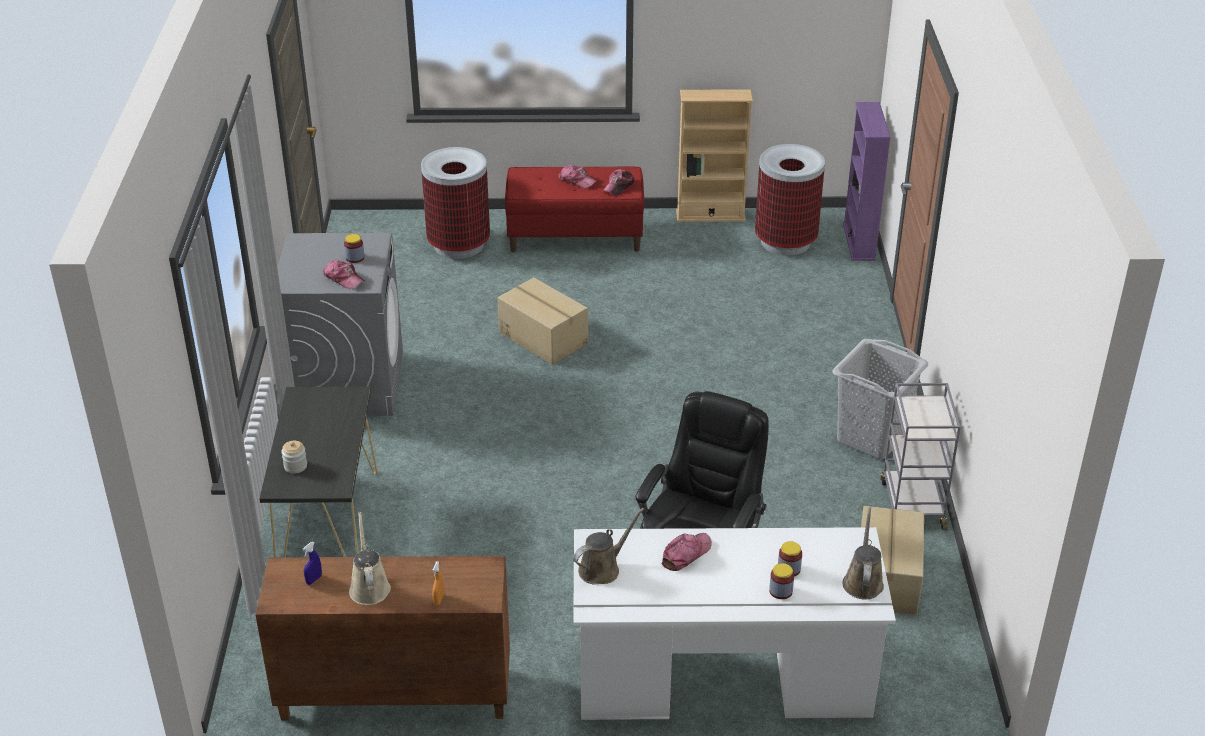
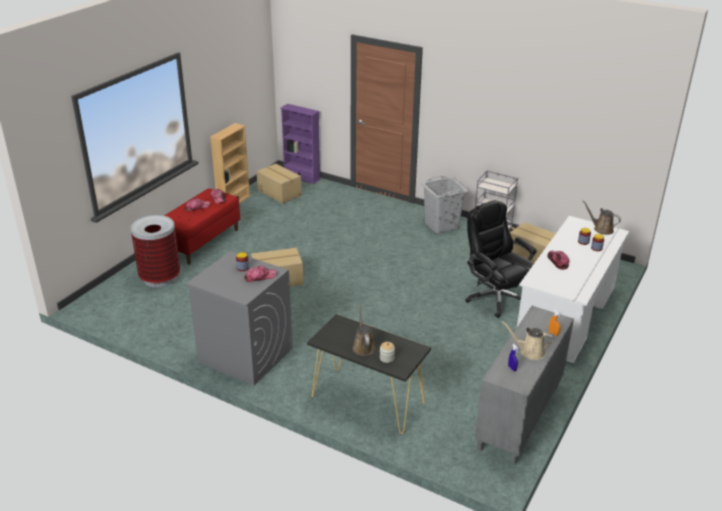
camera: 60 degrees left, 5 degrees down
(393, 694) = (520, 417): brown cabinet -> grey cabinet
(602, 568) = (553, 285): brown watering can -> brown watering can (363, 346)
(786, 241) = (279, 192): trash can -> cardboard box

